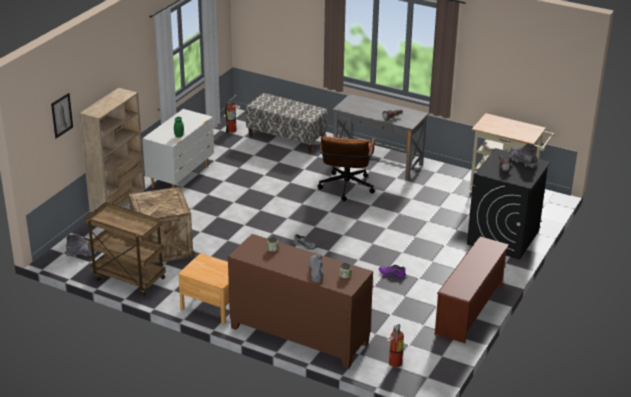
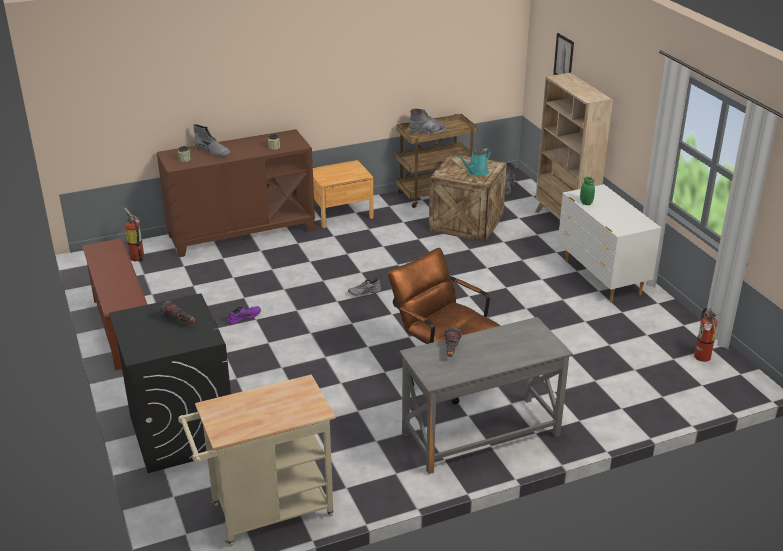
camera: 130 degrees right, 0 degrees up
(161, 198) = (476, 172): none -> turquoise watering can
(286, 138) = (634, 391): bench -> none
(522, 161) = (164, 344): grey boot -> grey boot (427, 132)

